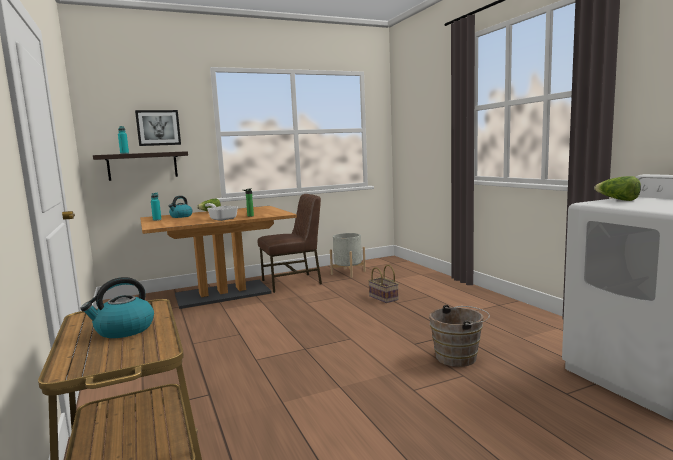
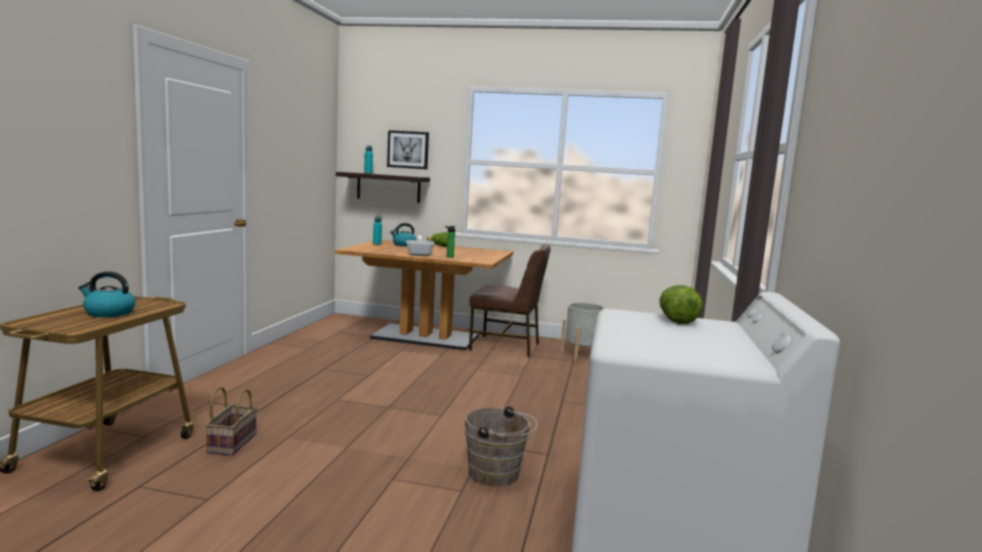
camera: 35 degrees right, 0 degrees up
(382, 298) = (558, 391): basket -> basket (232, 442)

